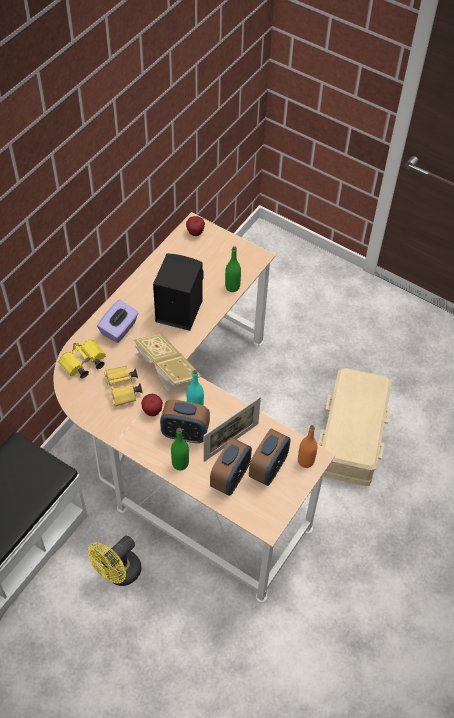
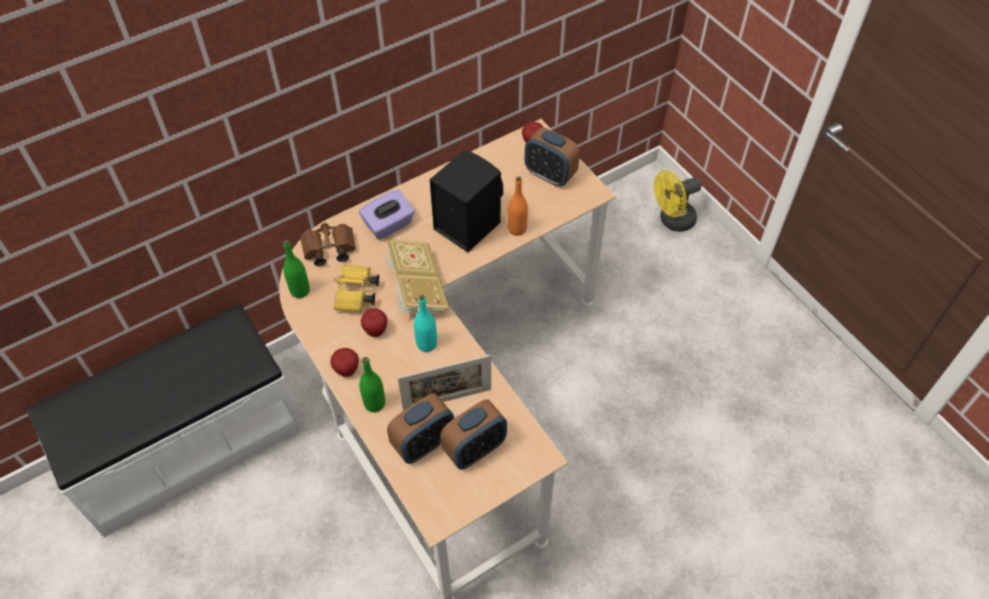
camera: 25 degrees right, 0 degrees up
(83, 364) = (328, 251): yellow binoculars -> brown binoculars
(118, 574) = (302, 508): yellow fan -> yellow fan (672, 221)
(146, 447) = (347, 370): none -> apple
(185, 434) = (399, 370): alarm clock -> alarm clock (550, 175)
(232, 287) = (544, 218): green bottle -> green bottle (300, 291)
(305, 461) = (525, 457): orange bottle -> orange bottle (517, 229)
(353, 435) = (650, 449): beige storage box -> none

